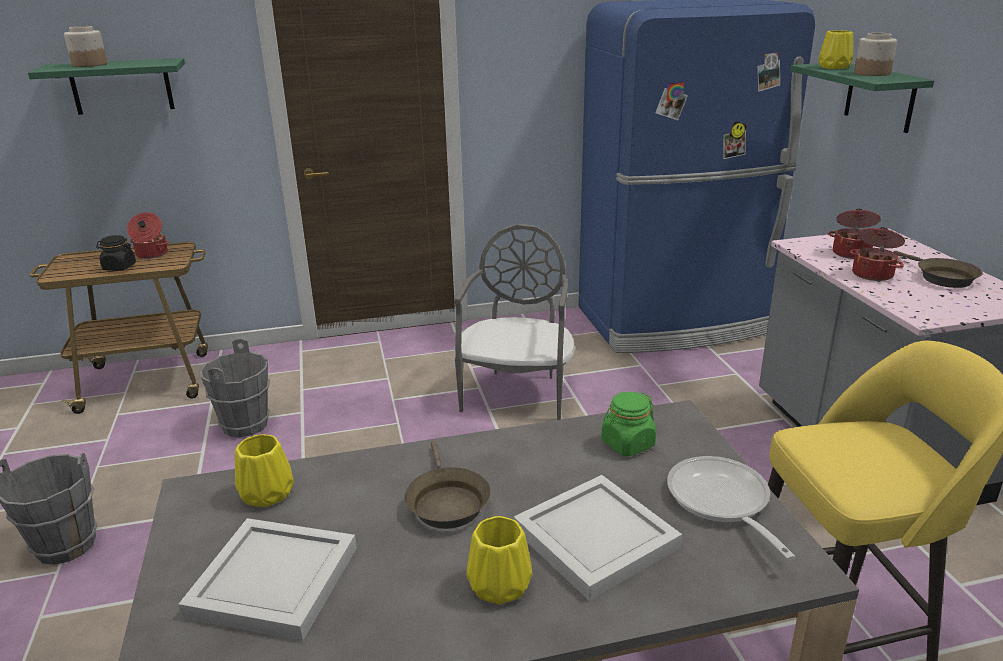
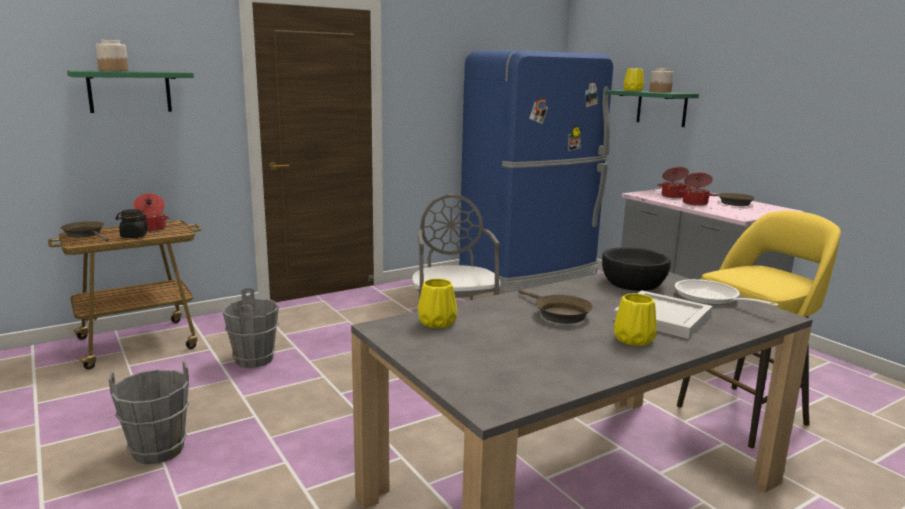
camera: 20 degrees left, 10 degrees down
(77, 260) = (86, 234): none -> brown frying pan
(271, 582) = (494, 355): white tray -> none
(627, 444) = (633, 283): green jar -> black bowl

